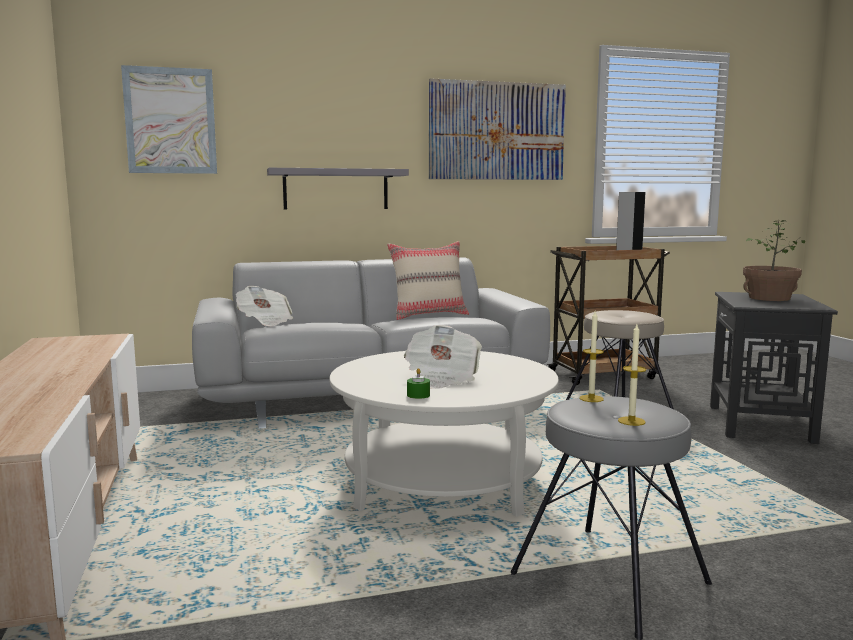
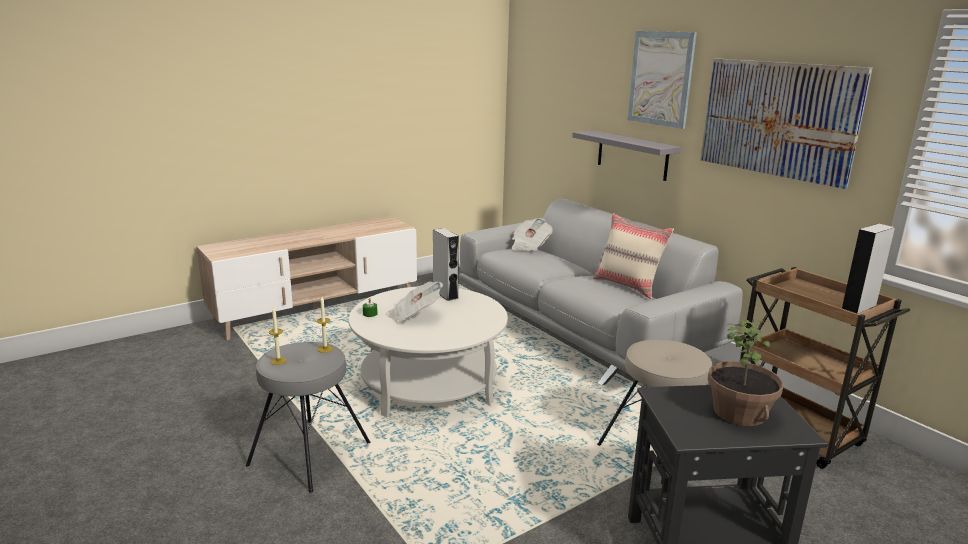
camera: 70 degrees right, 10 degrees up
(170, 121) = (548, 88): picture -> picture (661, 78)
(381, 362) = (445, 294): none -> grey speaker

